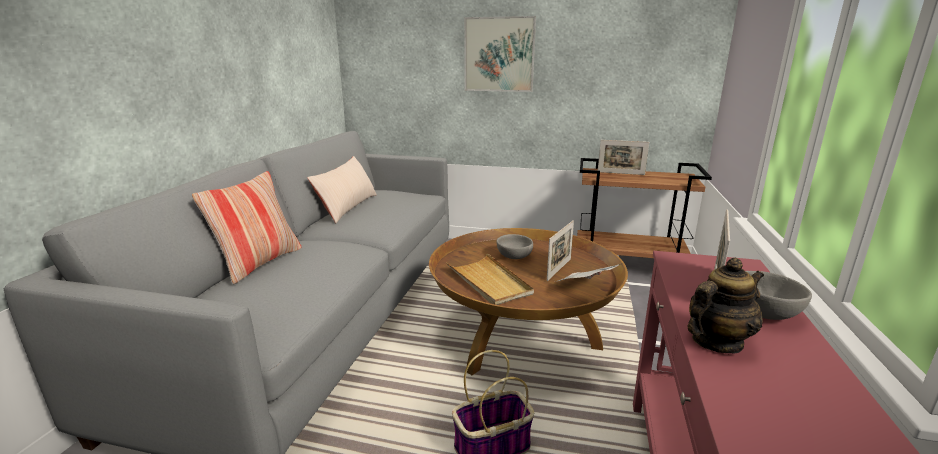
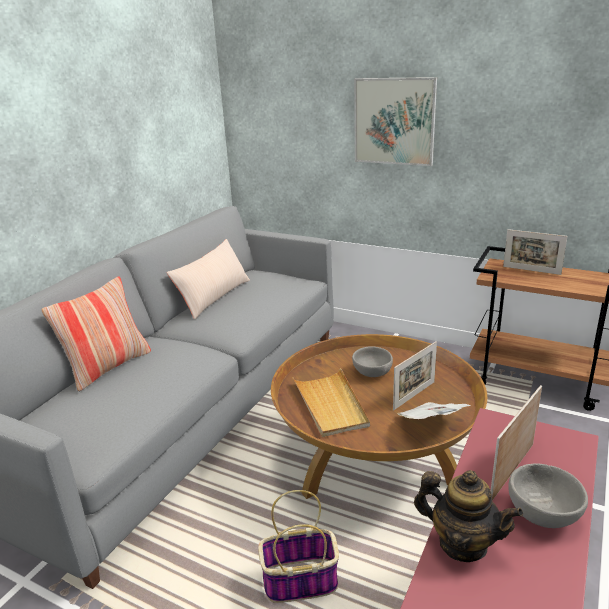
camera: 15 degrees right, 5 degrees up
(716, 342) = (462, 544): teapot -> teapot turned 45 degrees clockwise

